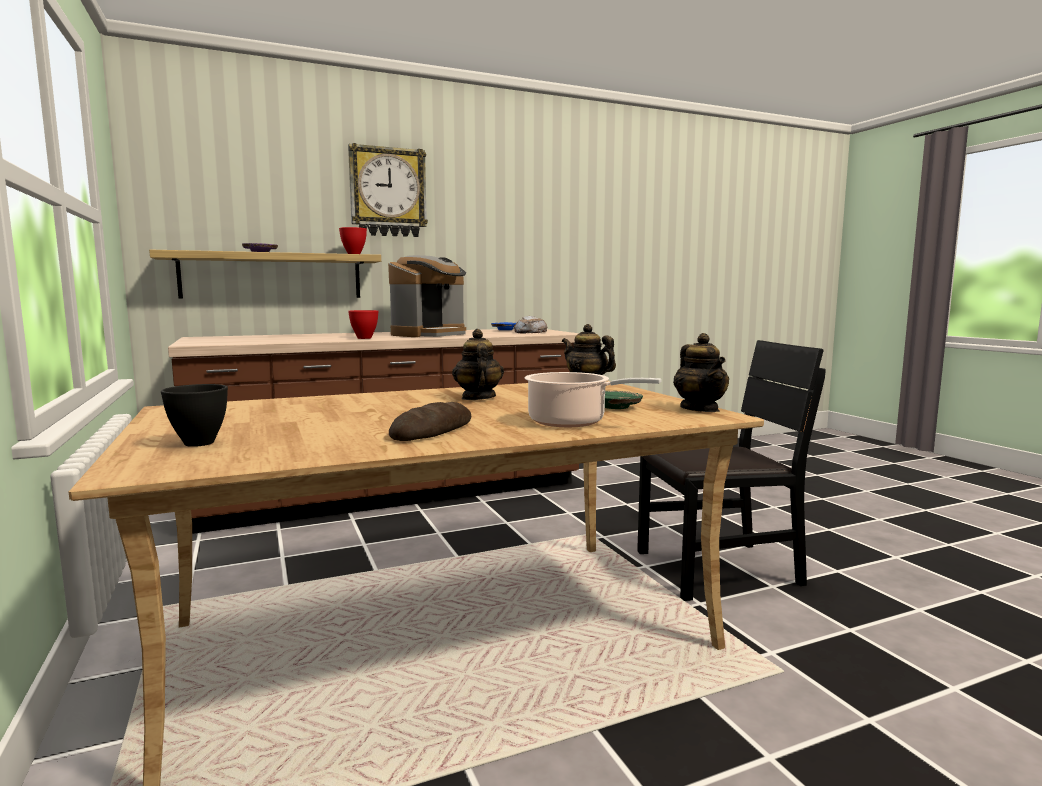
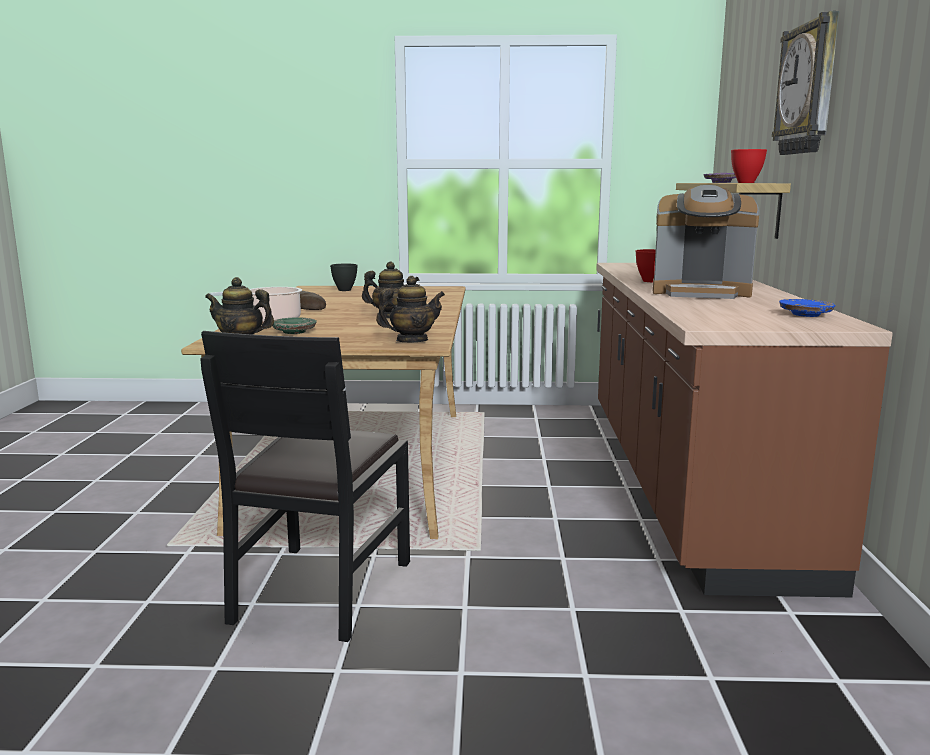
camera: 115 degrees right, 5 degrees up
(430, 334) = (701, 293): coffee machine -> coffee machine turned 45 degrees counterclockwise
(530, 332) = (728, 316): bread -> none

